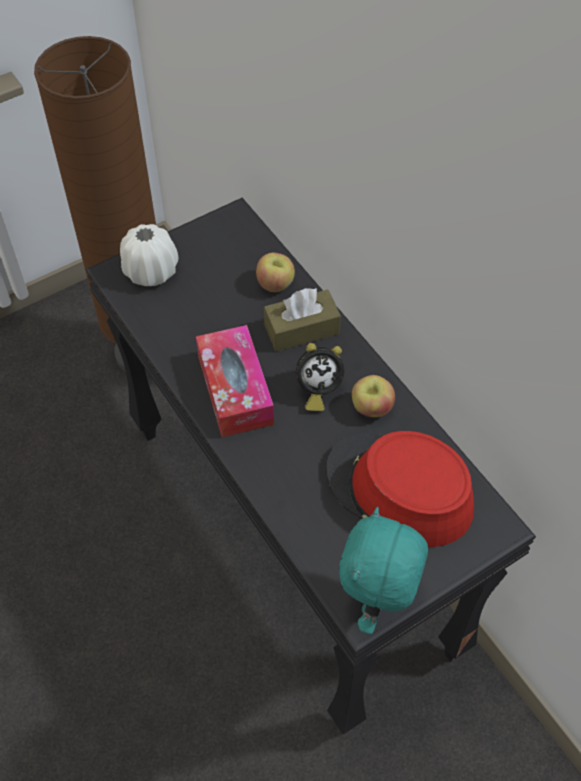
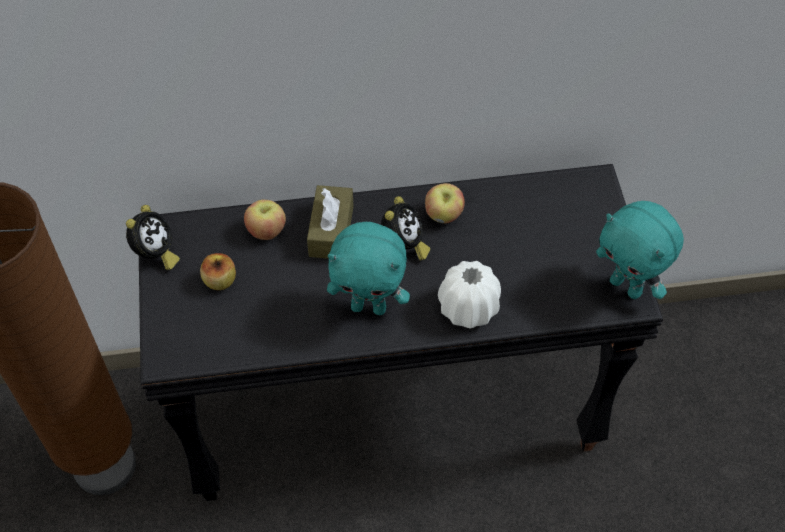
camera: 65 degrees left, 0 degrees up
(151, 272) = (185, 325): white vase -> white vase (468, 308)
(206, 275) = (220, 281): none -> apple
(209, 223) = (155, 254): none -> alarm clock
(235, 390) = (369, 306): tissue box -> turquoise plush toy
(398, 490) = (533, 230): red hat -> none

